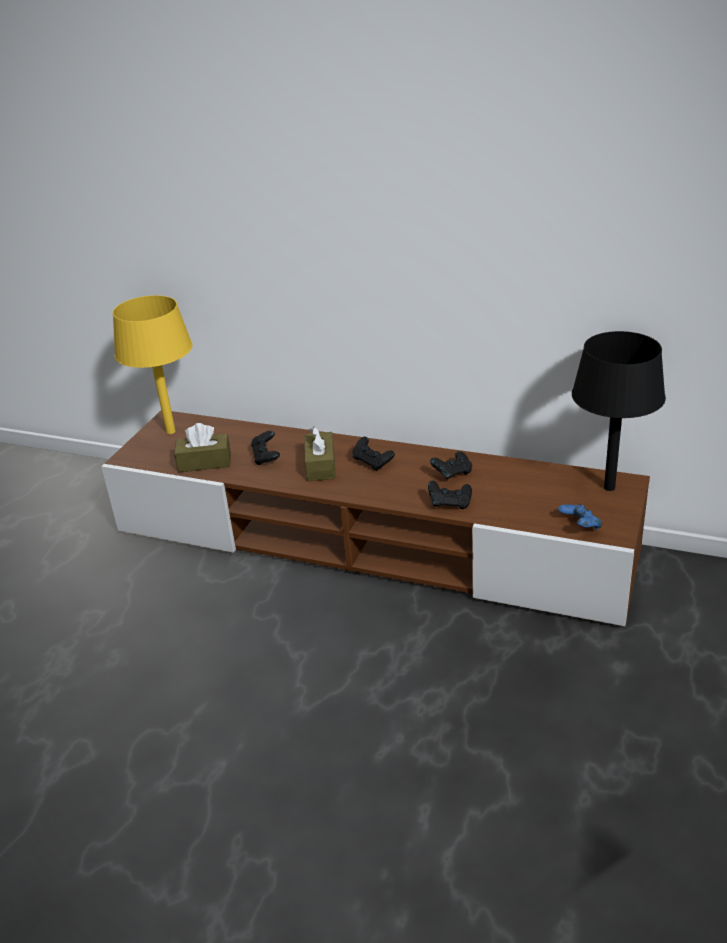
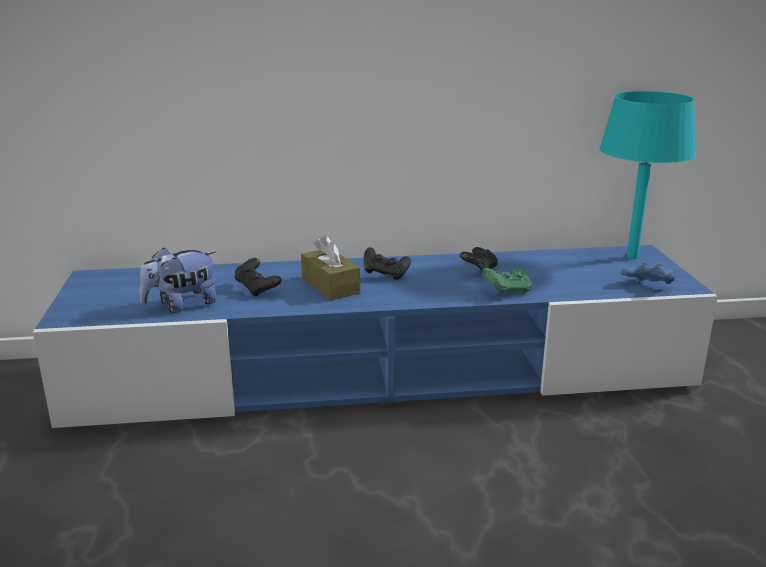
camera: 30 degrees left, 10 degrees down
(170, 431) = (106, 286): yellow table lamp -> none
(204, 462) = (182, 305): brown tissue box -> plush toy
(370, 542) = (384, 374): brown tv stand -> blue tv stand
(450, 504) = (507, 292): black game controller -> green game controller
(609, 487) = (632, 257): black table lamp -> turquoise table lamp

